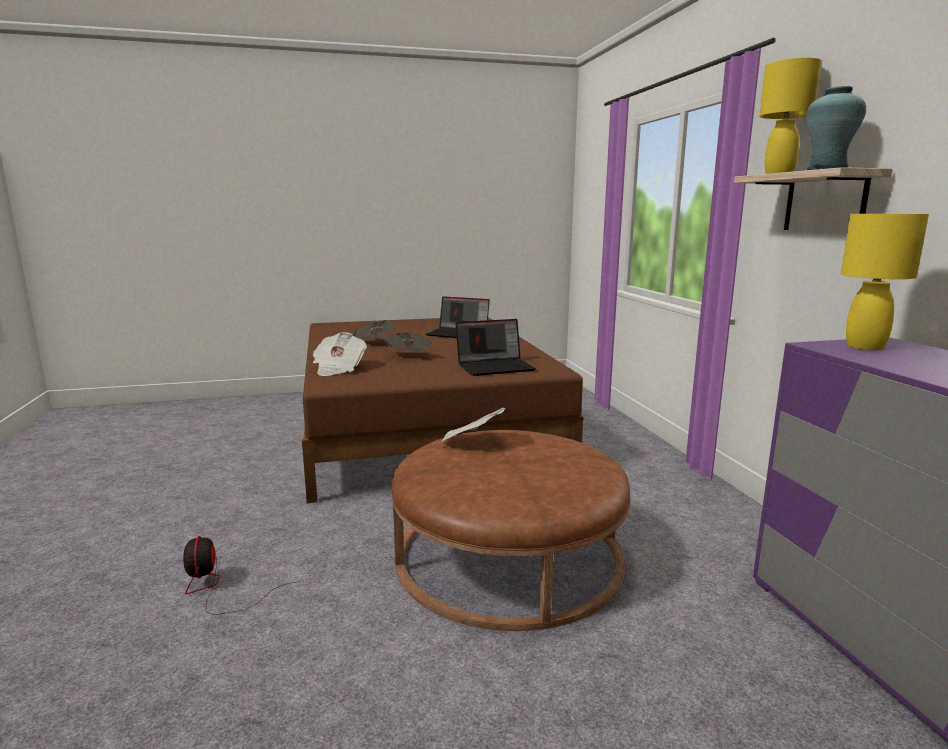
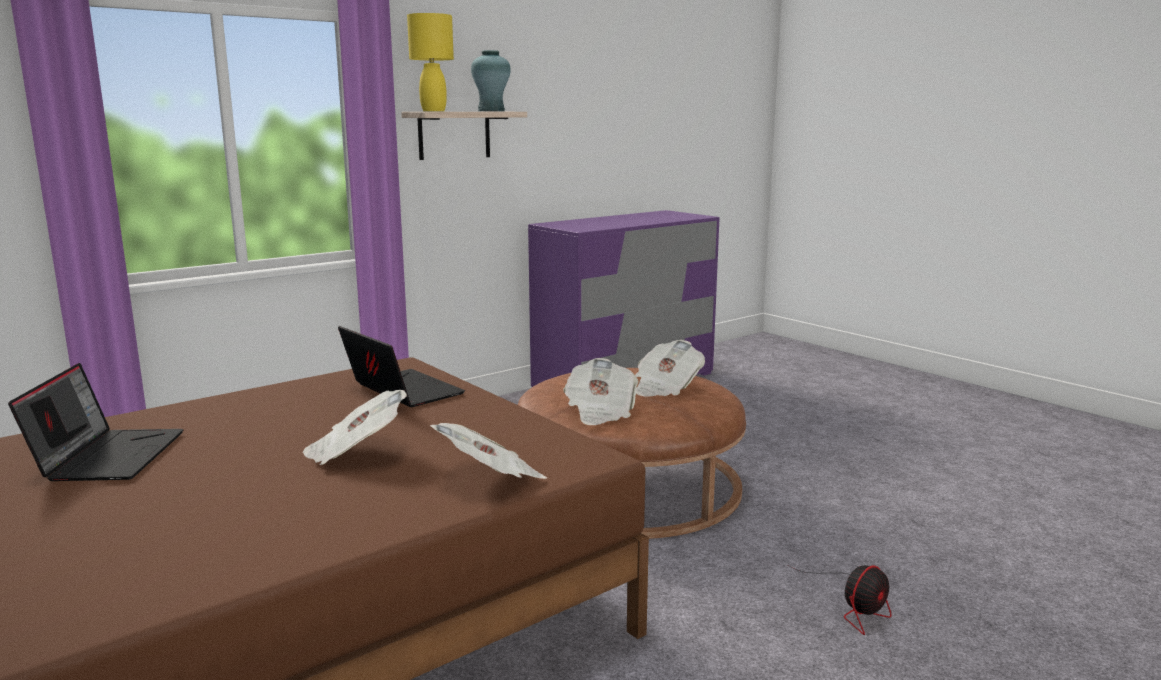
camera: 115 degrees left, 0 degrees up
(374, 343) = (227, 512): newspaper -> newspaper (665, 388)
(864, 347) = (573, 226): yellow table lamp -> none

